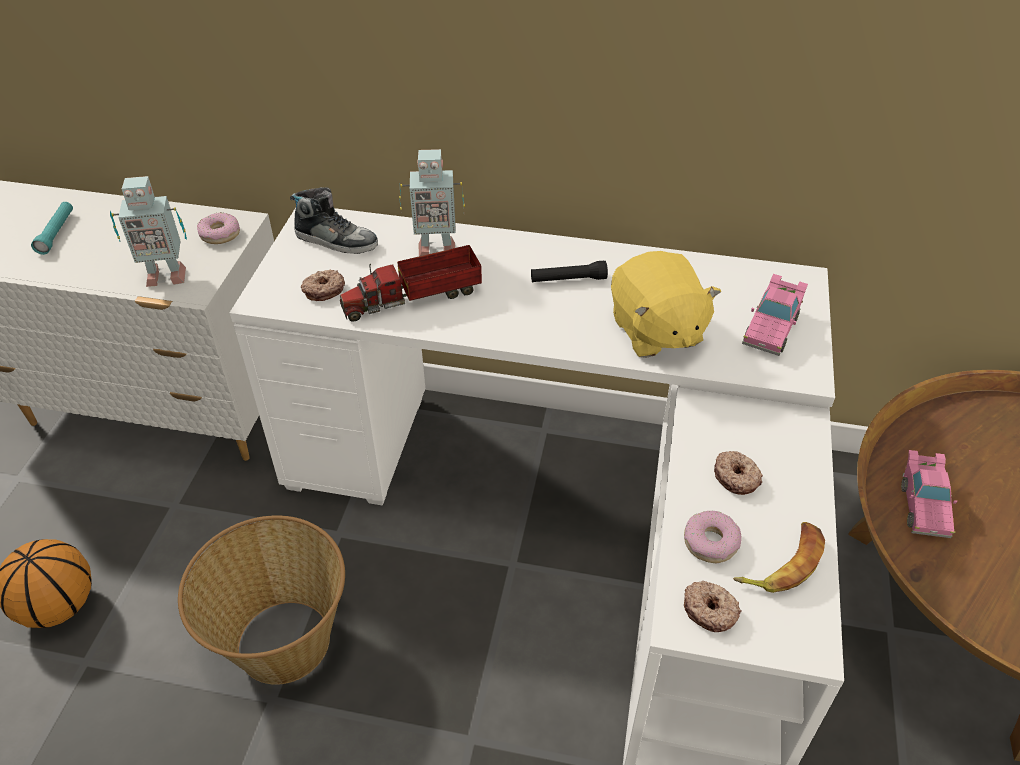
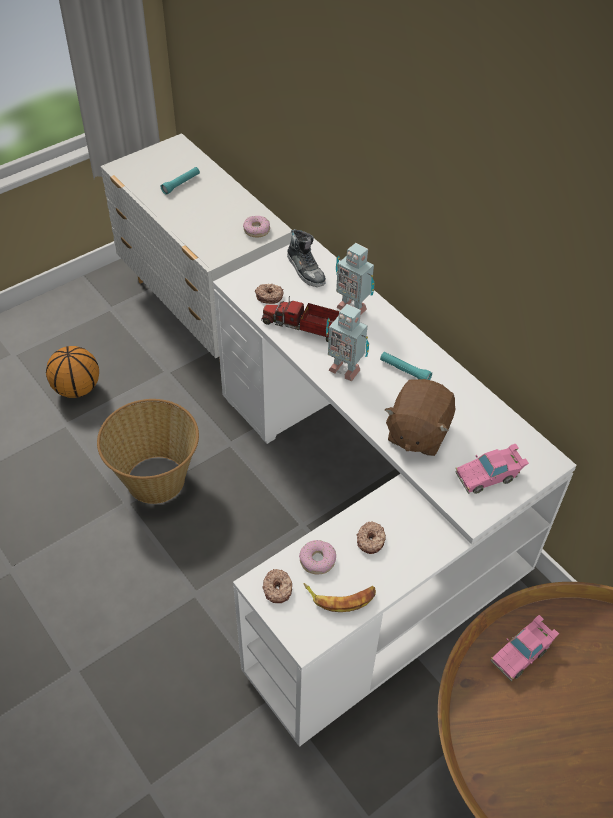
camera: 40 degrees right, 5 degrees up
(165, 275) = (208, 240): toy robot -> toy robot (344, 368)
(568, 280) = (404, 371): black flashlight -> turquoise flashlight
(655, 331) = (417, 433): yellow plush toy -> brown plush toy

